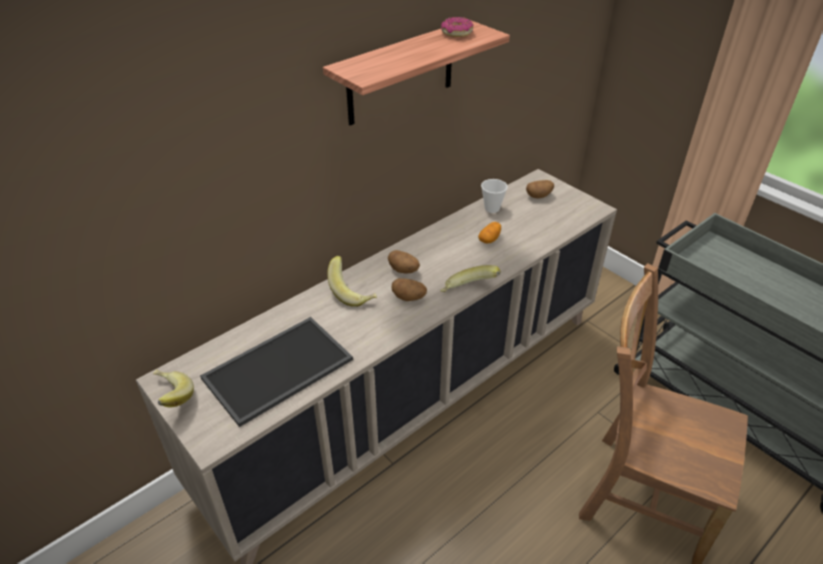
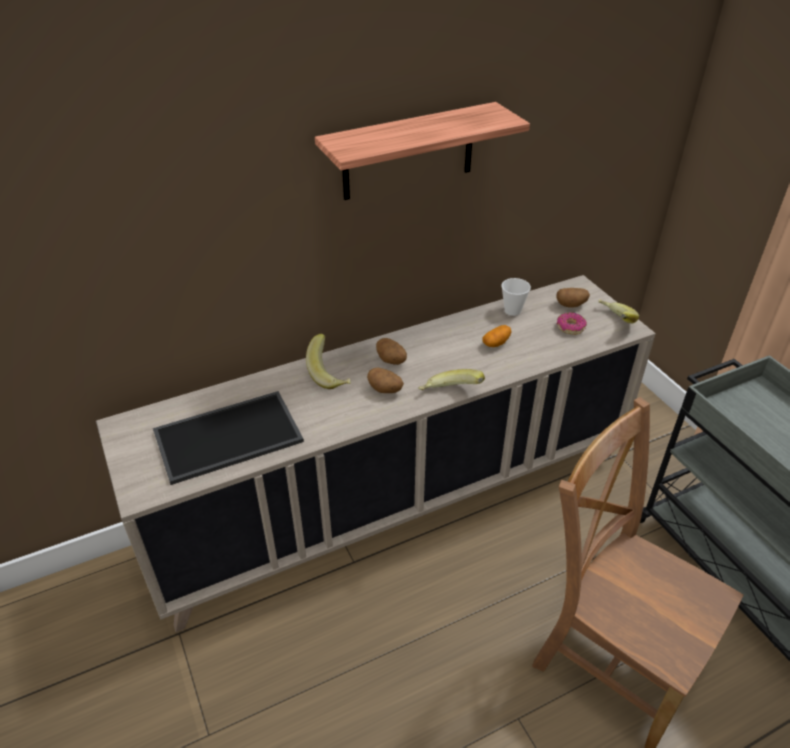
camera: 15 degrees right, 0 degrees up
(170, 398) = (119, 445): banana -> banana (613, 322)
(456, 33) = (472, 115): donut -> donut (570, 327)

